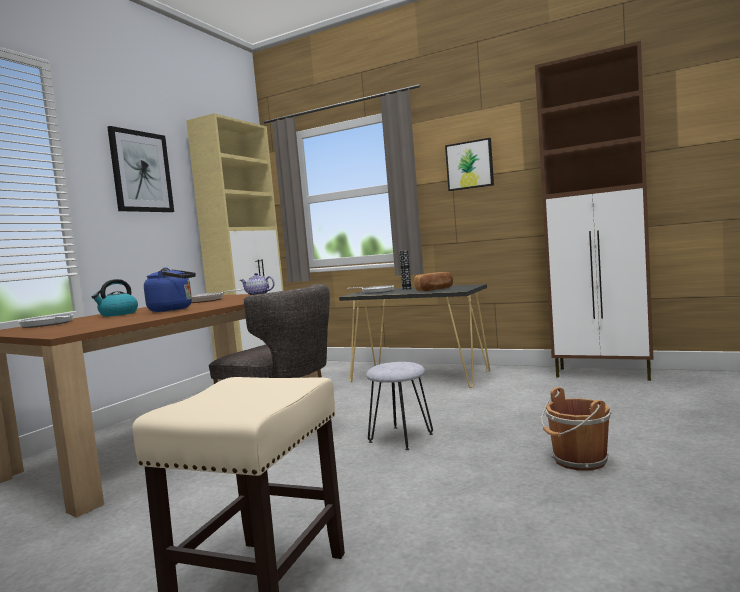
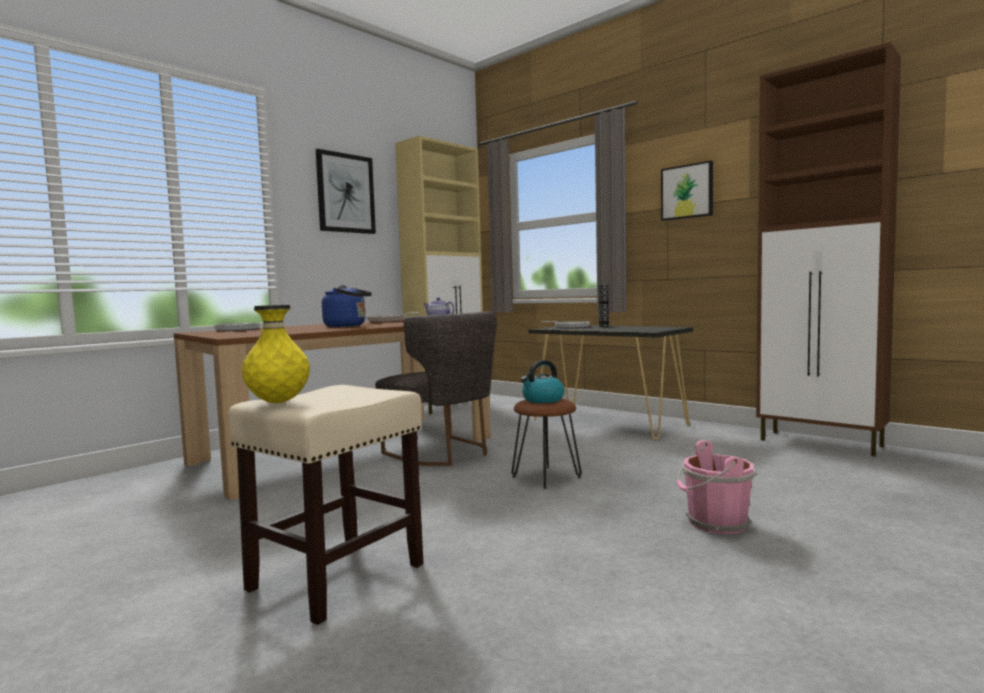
camera: 15 degrees right, 0 degrees up
(118, 314) = (300, 327): kettle -> kettle (542, 400)
(194, 409) = (278, 402): none -> yellow vase
(401, 438) = (546, 477): grey stool -> brown stool
(435, 289) = (630, 328): bread -> none
(578, 461) = (715, 523): brown bucket -> pink bucket

